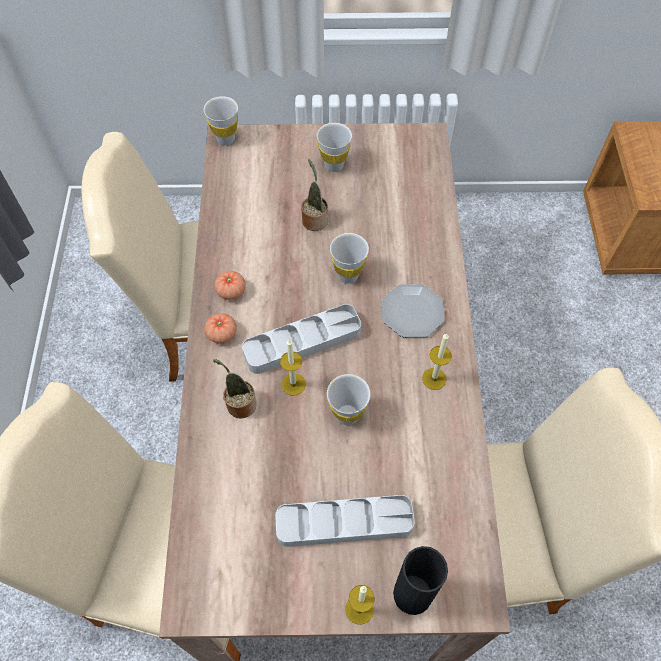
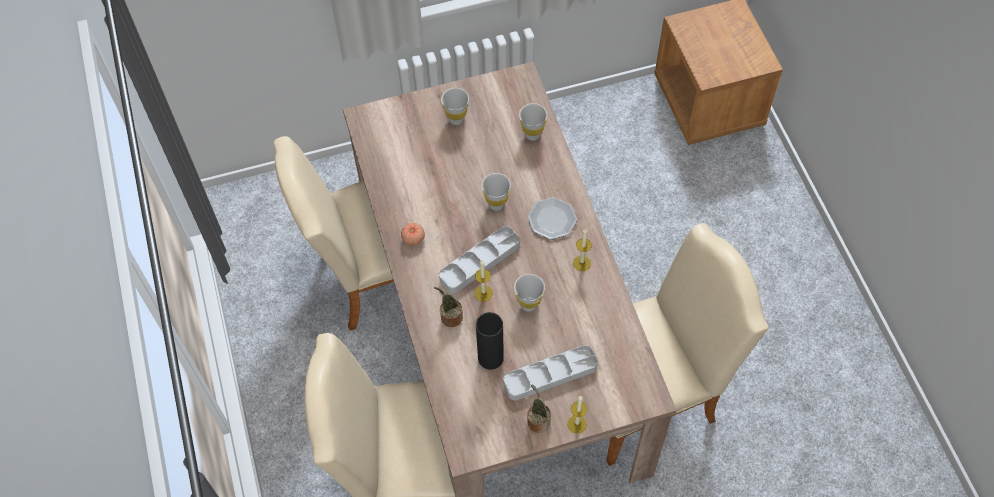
camera: 15 degrees left, 0 degrees up
(222, 334) = (418, 271): tomato -> none
(225, 139) = (362, 117): white cup -> white cup (532, 134)
(314, 219) = (456, 167): potted plant -> potted plant (537, 420)
(412, 594) = (608, 405): black vase -> black vase (490, 357)

